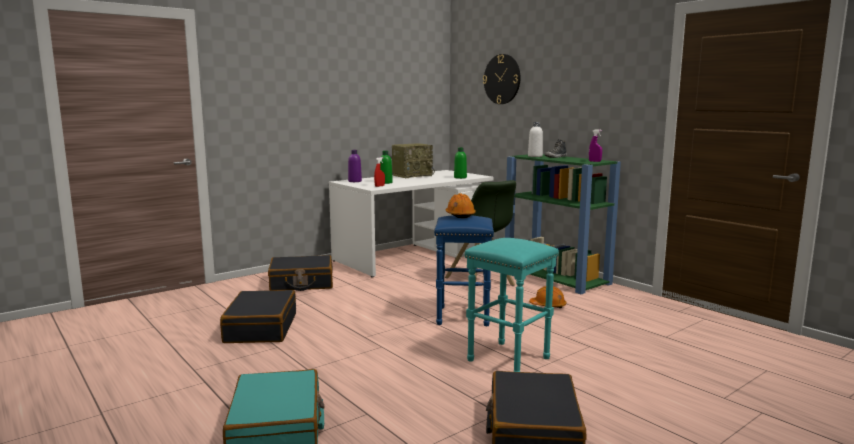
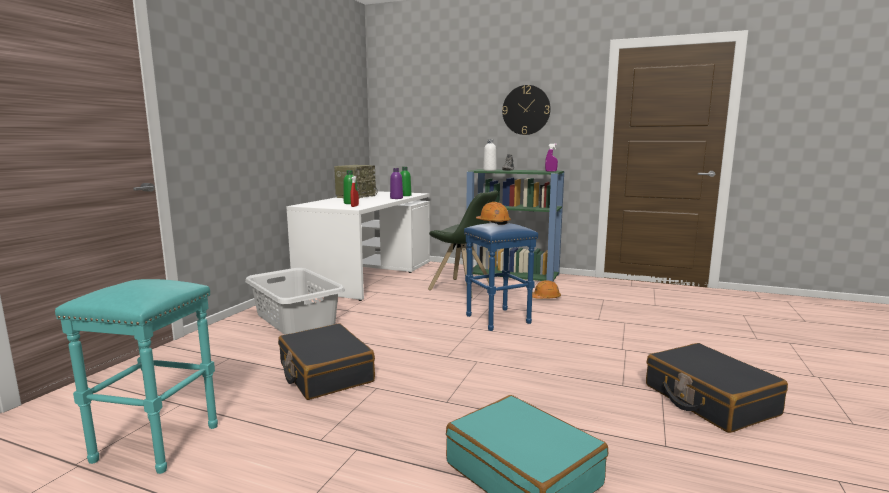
camera: 30 degrees left, 0 degrees up
(301, 283) = (296, 319): black suitcase -> grey laundry basket
(355, 181) = (315, 204): purple bottle -> purple bottle (396, 198)
(502, 79) = (433, 102): wall clock -> wall clock (526, 110)
(510, 359) = (592, 345): turquoise stool -> turquoise stool (160, 442)

